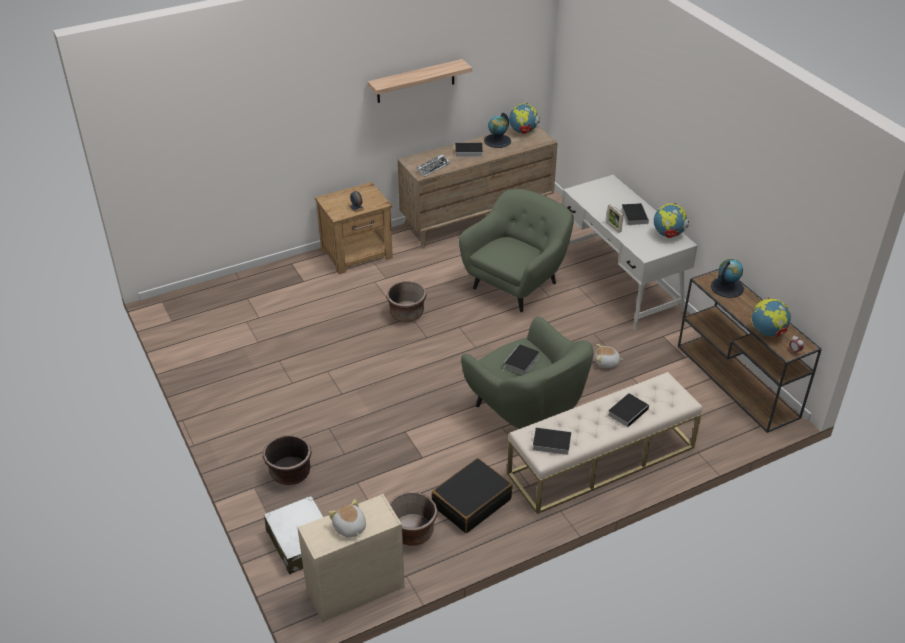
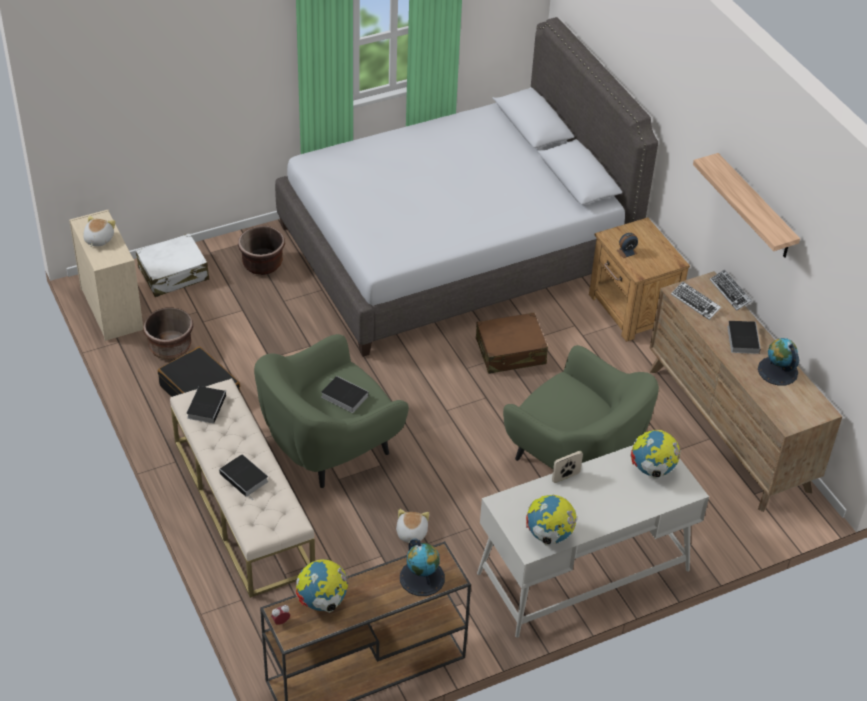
camera: 90 degrees right, 5 degrees up
(277, 346) = (454, 249): none -> grey bed
(349, 528) = (98, 239): plush toy -> plush toy turned 45 degrees counterclockwise
(406, 314) = (511, 352): brown planter -> brown suitcase
(420, 153) = (730, 292): none -> keyboard
(523, 132) = (809, 401): globe -> globe (652, 469)
(633, 215) = (597, 504): book -> none

